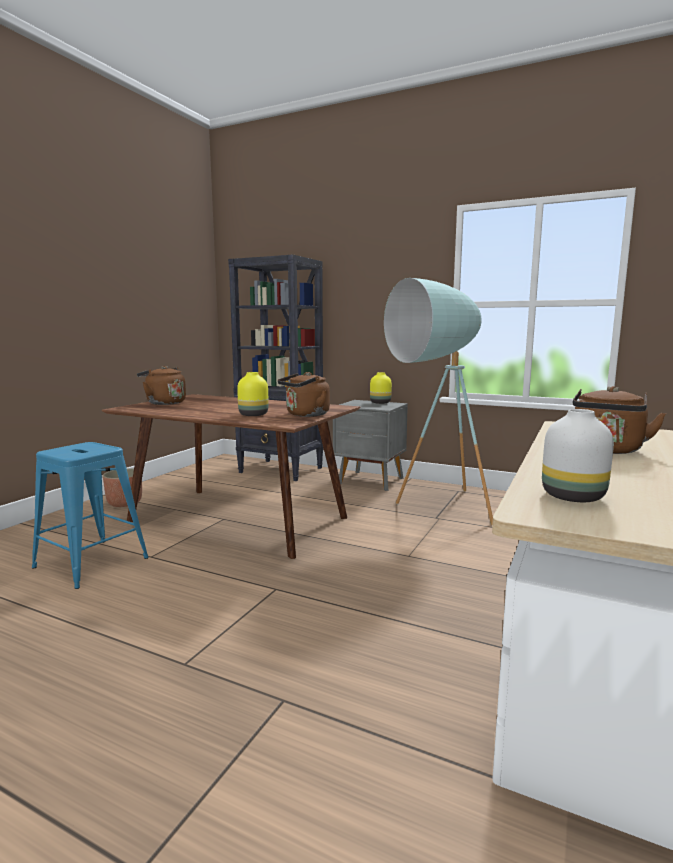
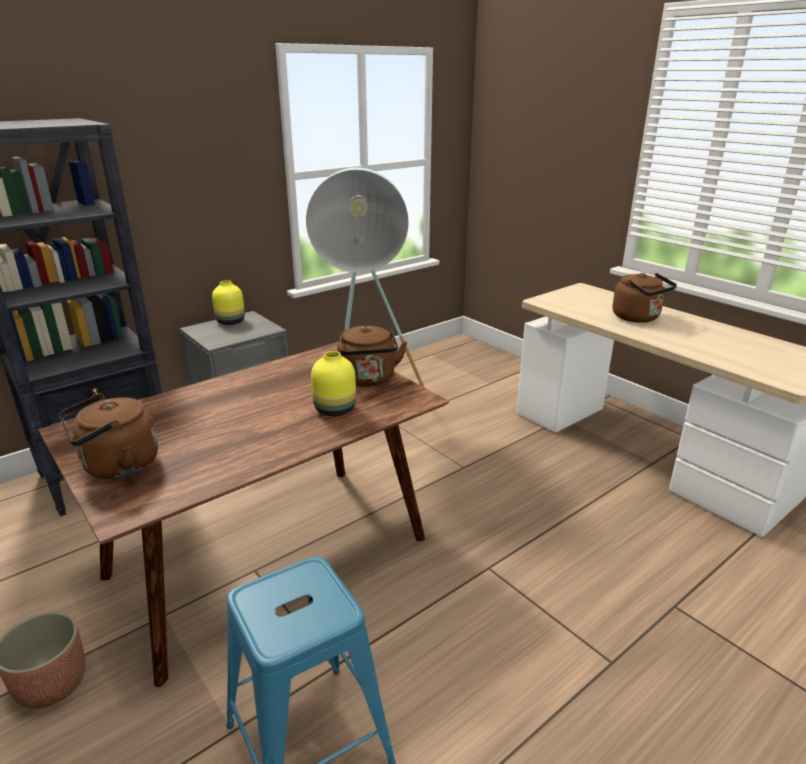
camera: 65 degrees left, 15 degrees up
(574, 497) = (757, 363): white vase -> none

